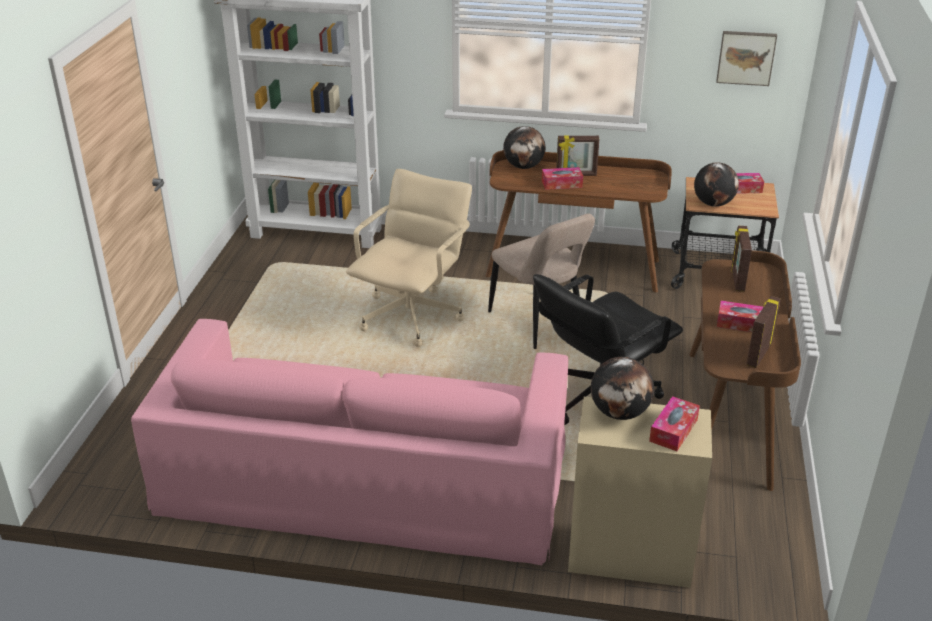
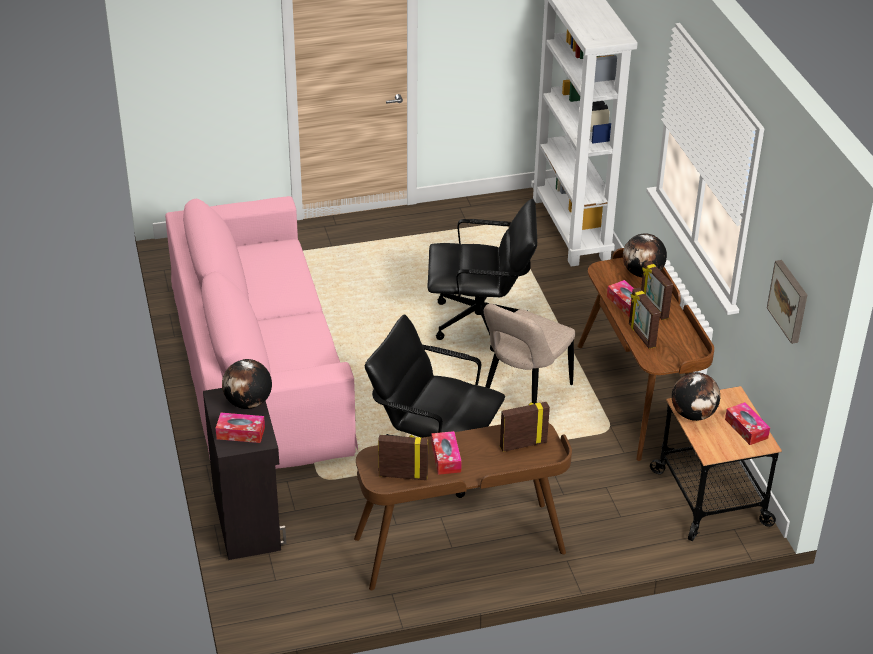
camera: 65 degrees right, 5 degrees up
(412, 316) = (480, 323): beige office chair -> black office chair
(611, 189) = (641, 336): none -> picture frame
(629, 554) = (248, 519): beige cabinet -> black cabinet

